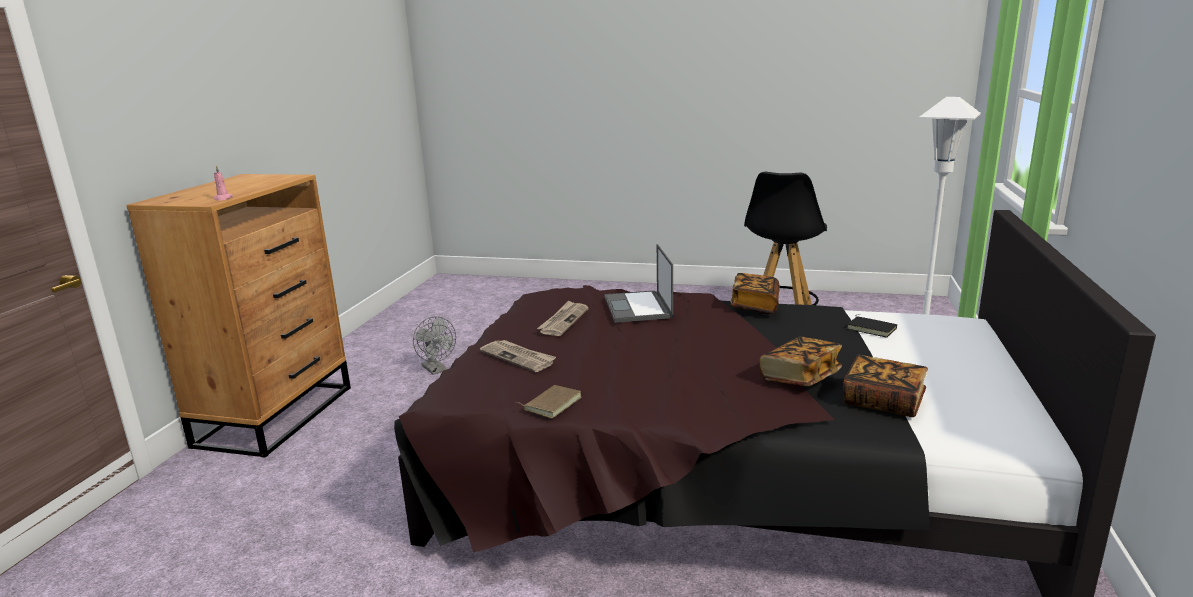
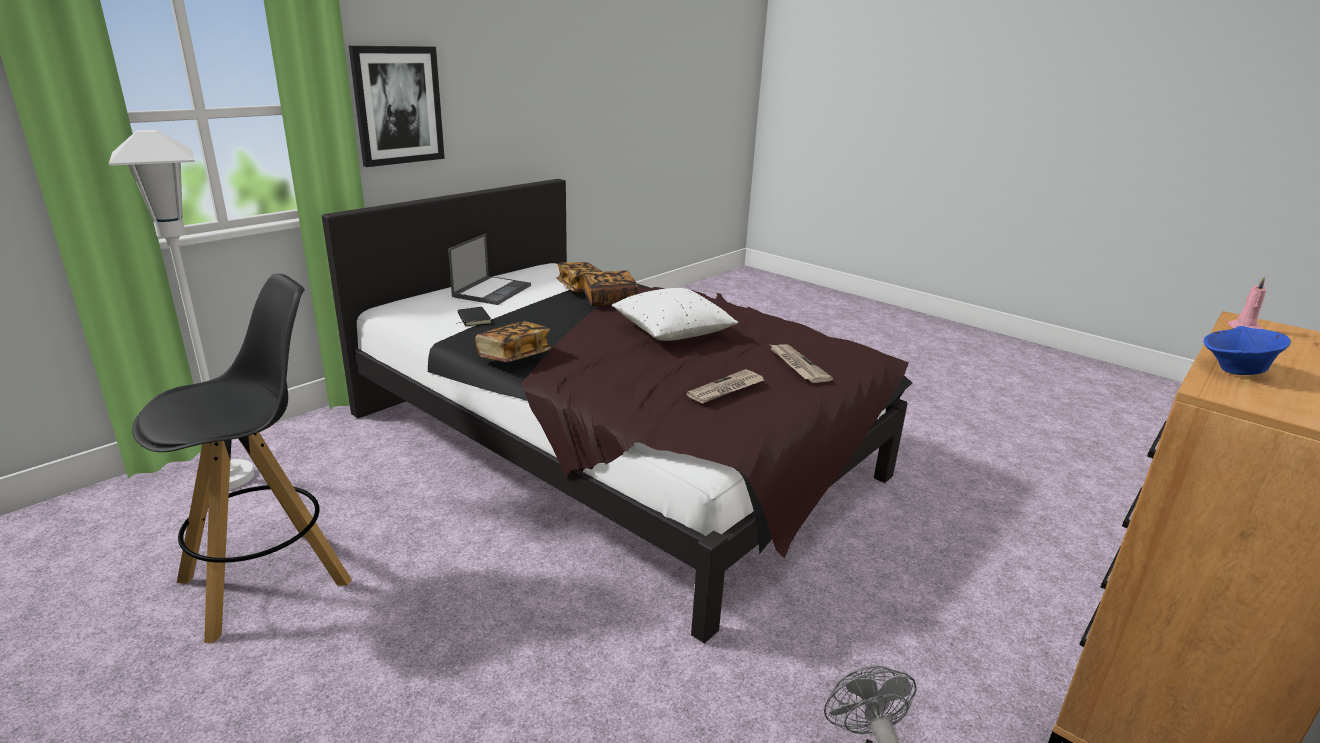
camera: 155 degrees left, 5 degrees up
(273, 182) = (1235, 371): none -> blue bowl
(551, 403) = (791, 327): brown book -> none
(638, 307) = (632, 381): laptop -> laptop (492, 291)
(670, 359) = (672, 332): none -> white pillow
(1126, 125) = (398, 105): none -> picture

